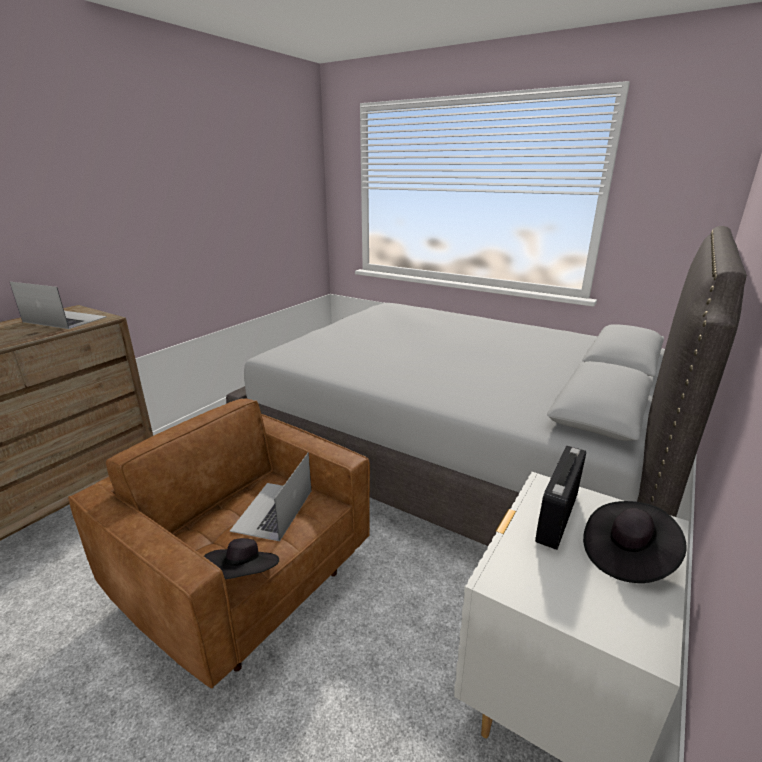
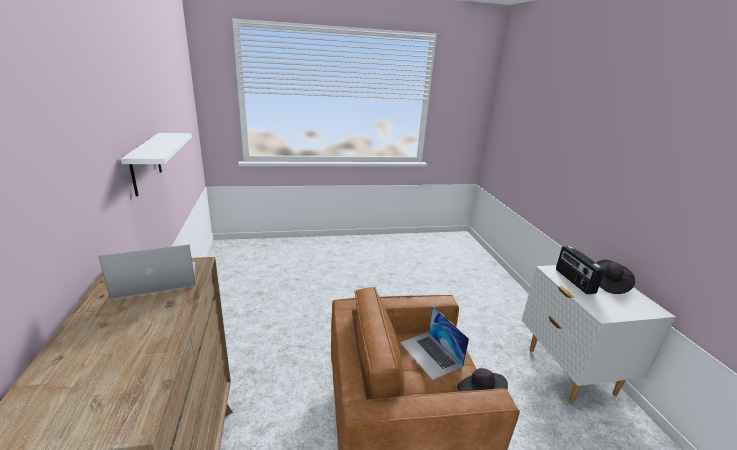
camera: 45 degrees left, 0 degrees up
(176, 239) = (145, 163): none -> white shelf
(456, 454) = (396, 281): grey bed -> none

